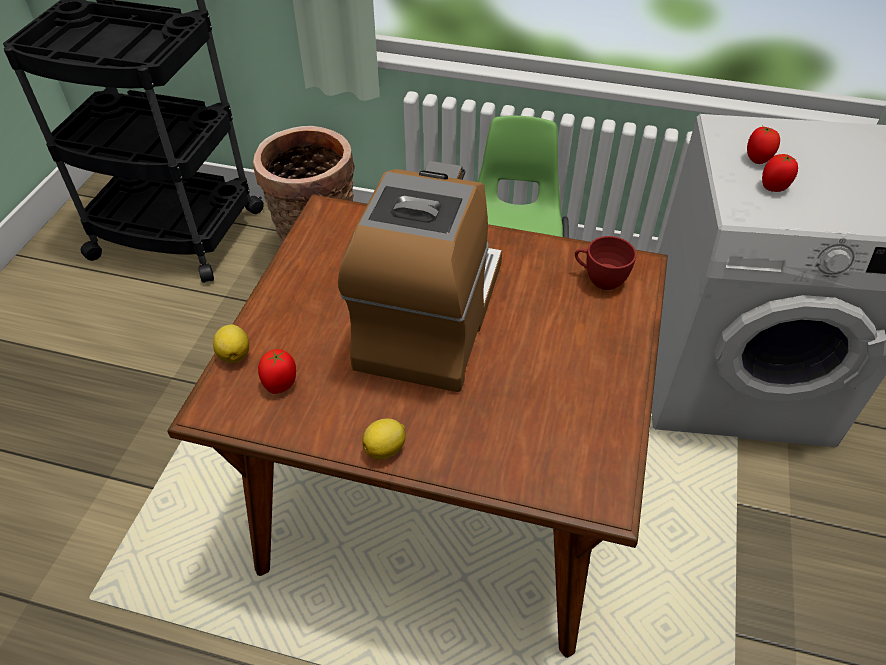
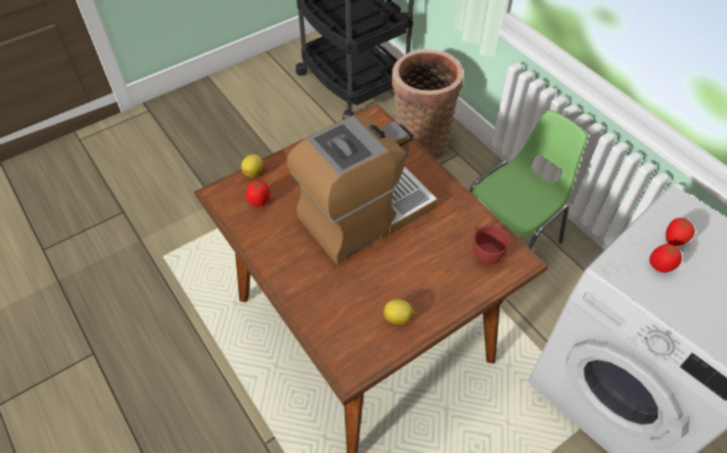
camera: 40 degrees right, 5 degrees up
(386, 449) = (273, 267): lemon -> lemon (398, 318)

